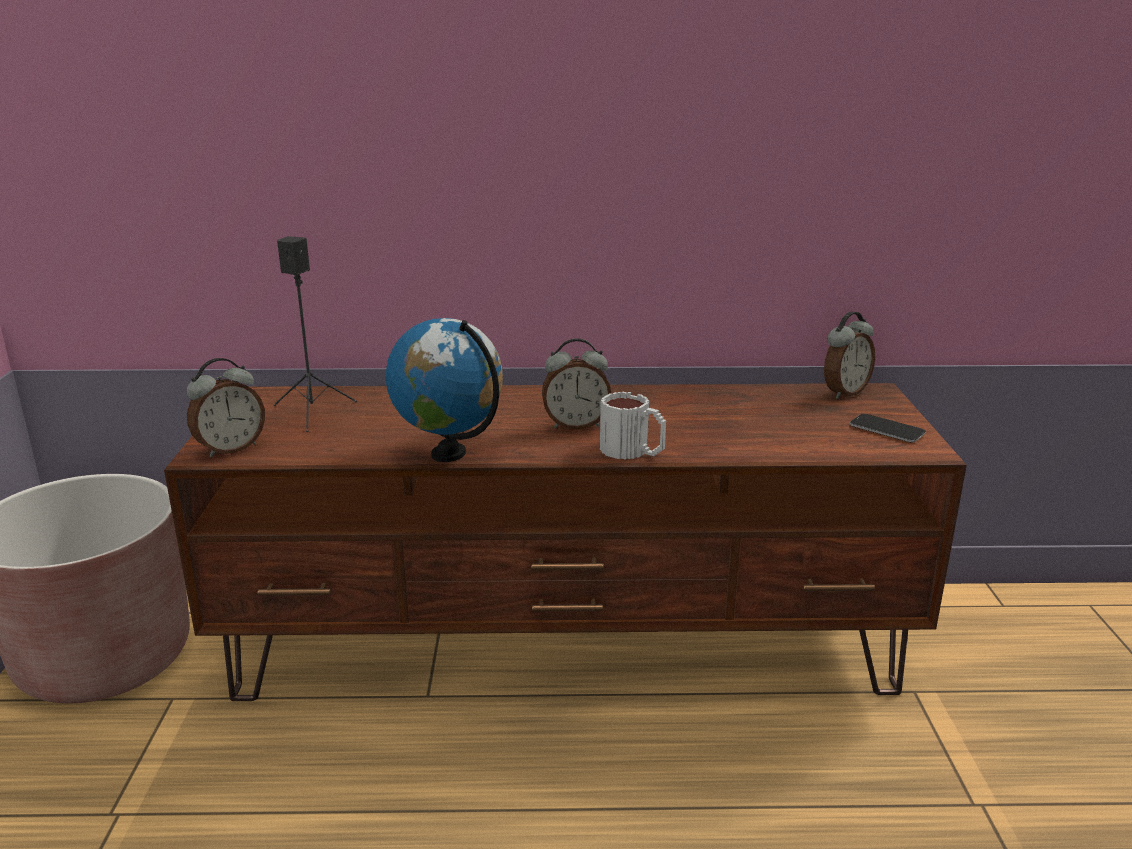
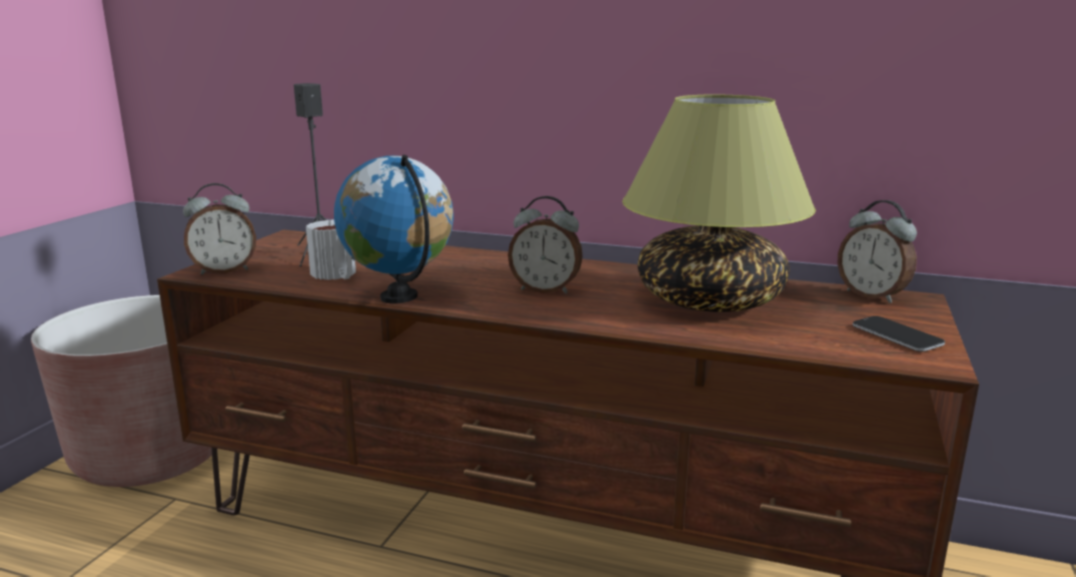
camera: 20 degrees right, 5 degrees down
(633, 451) = (580, 318): mug -> mug (337, 275)
(723, 417) = (708, 301): none -> table lamp
(844, 392) = (872, 295): alarm clock -> alarm clock turned 75 degrees clockwise

